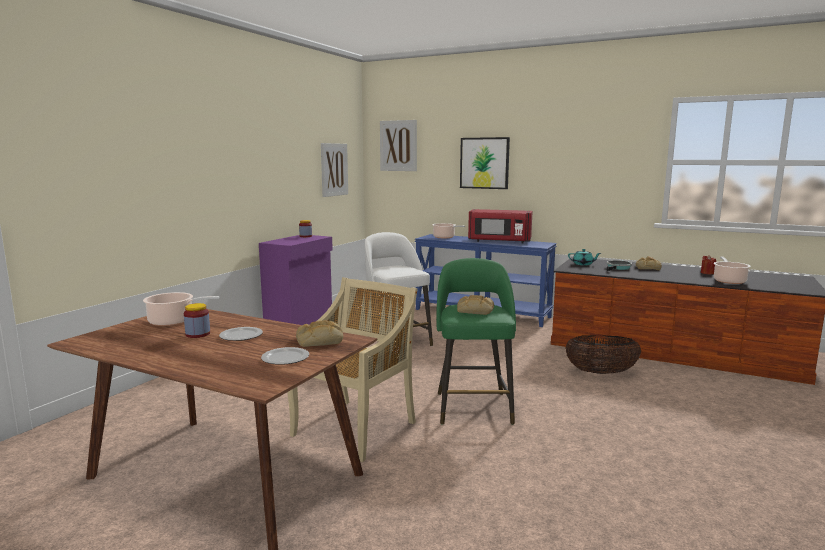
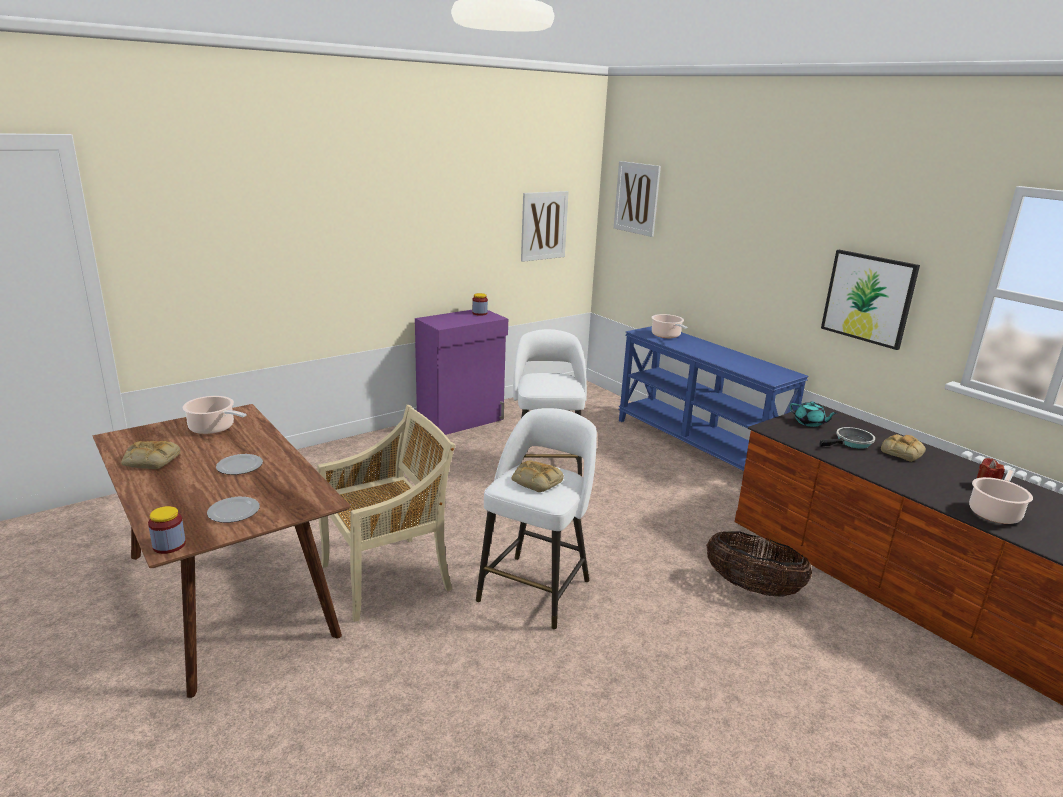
camera: 25 degrees right, 10 degrees up
(198, 334) = (210, 453): jar -> jar (169, 545)
(319, 340) = (294, 494): bread -> bread (150, 460)
(473, 406) = (536, 588): green stool -> white stool
(484, 163) = (733, 241): picture -> picture (868, 298)
(499, 241) = (728, 357): red microwave -> none

